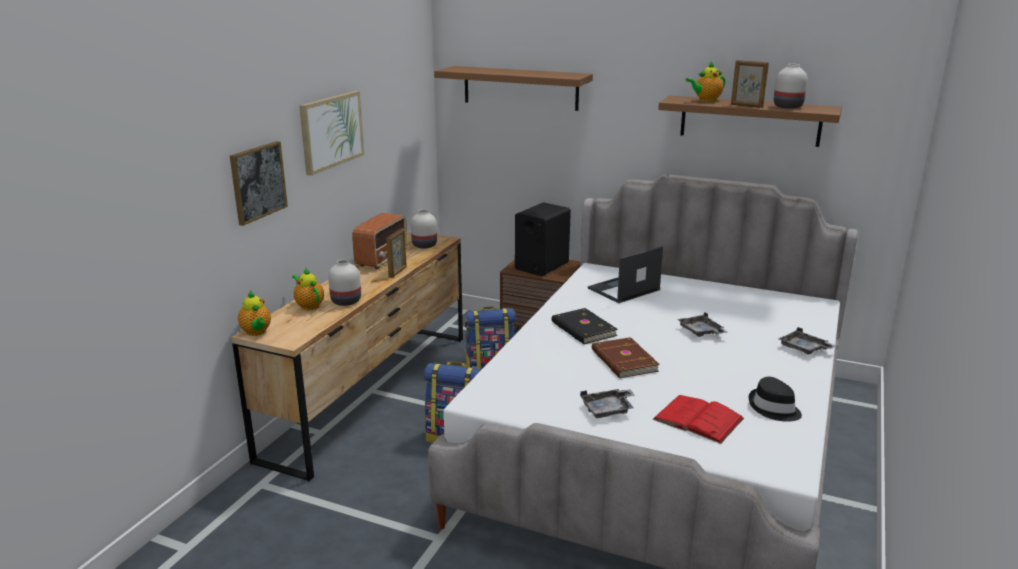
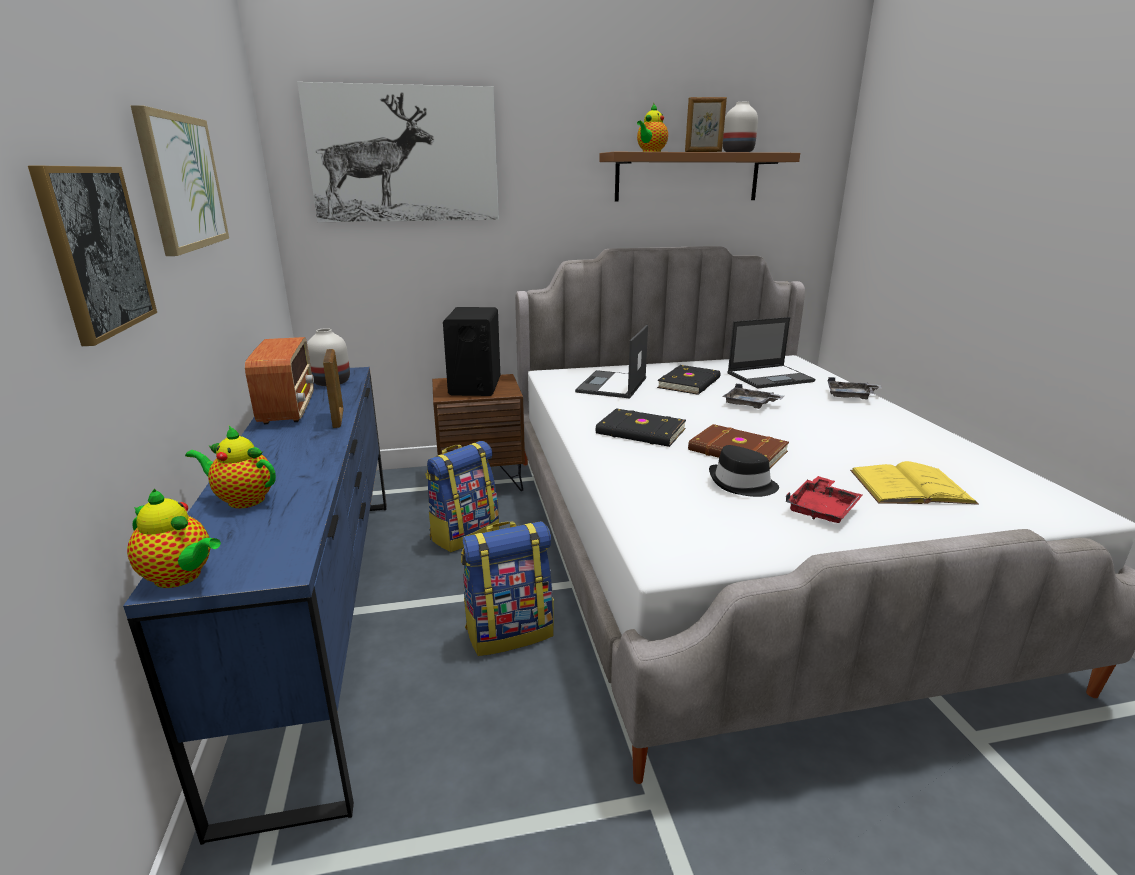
camera: 35 degrees left, 0 degrees up
(345, 301) = (305, 476): white vase -> none
(372, 393) = (326, 618): brown dresser -> blue dresser
(520, 88) = (404, 155): brown shelf -> picture
(608, 410) = (822, 509): grey tray -> red tray
(687, 303) = (690, 383): none -> black book
(698, 419) = (910, 486): red book -> yellow book
(767, 315) = (770, 377): none -> laptop
(773, 408) = (938, 453): black hat -> black hat (742, 484)

